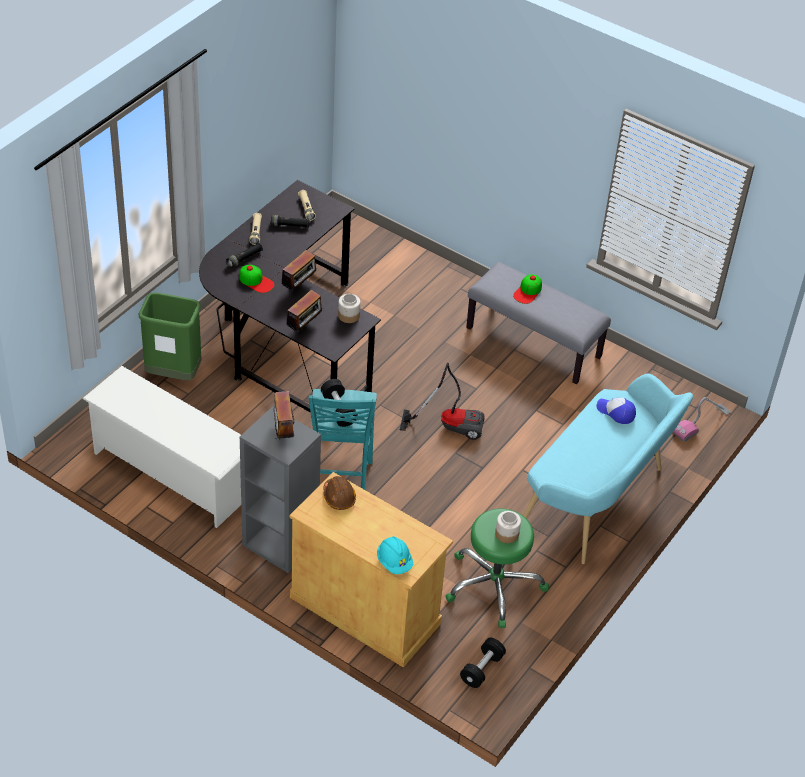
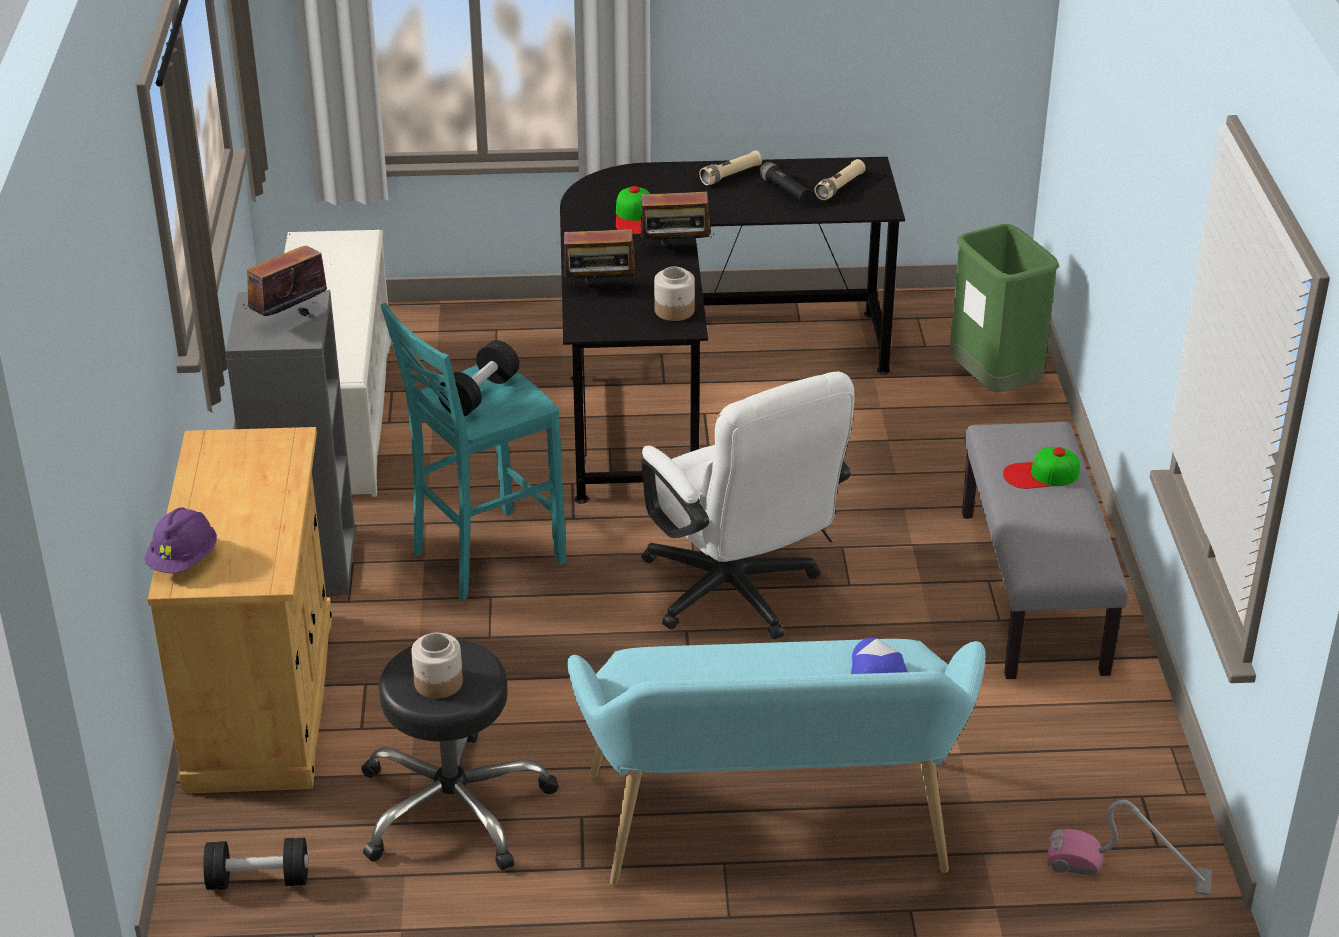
camera: 55 degrees right, 10 degrees down
(174, 374) = (516, 331): green trash can -> green trash can (994, 385)
(244, 259) = (666, 191): black flashlight -> none
(339, 497) = (268, 454): brown hard hat -> none
(394, 562) = (184, 560): turquoise hard hat -> purple hard hat
(450, 424) = (738, 597): vacuum cleaner -> white office chair
(494, 585) = (453, 806): green stool -> black stool

